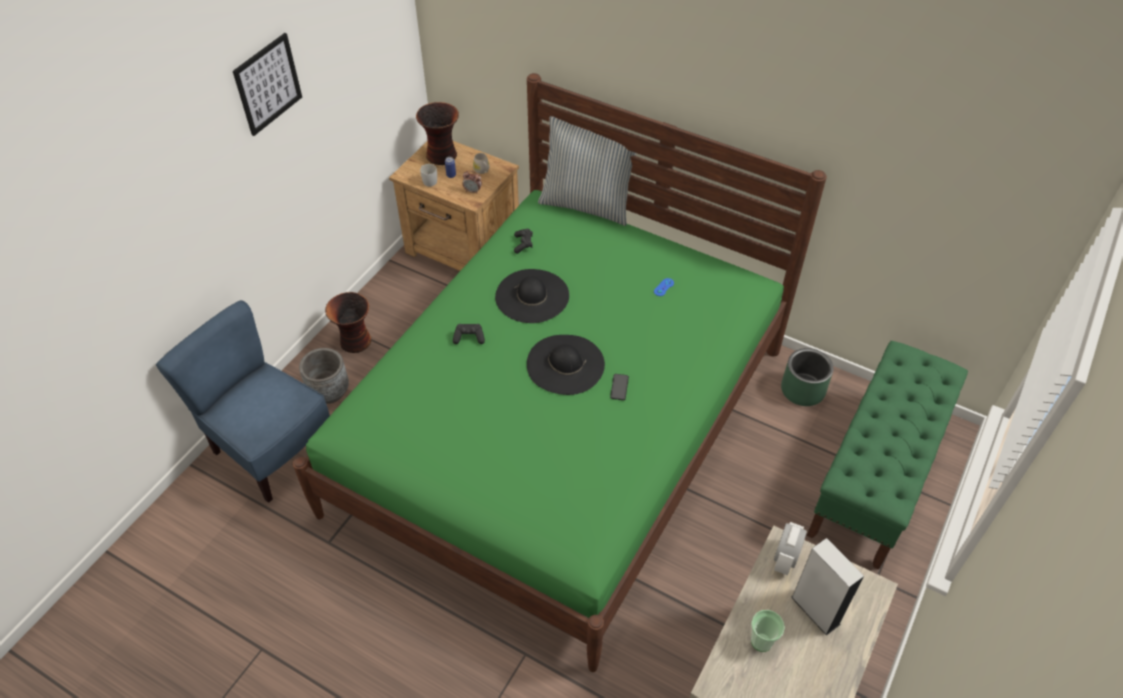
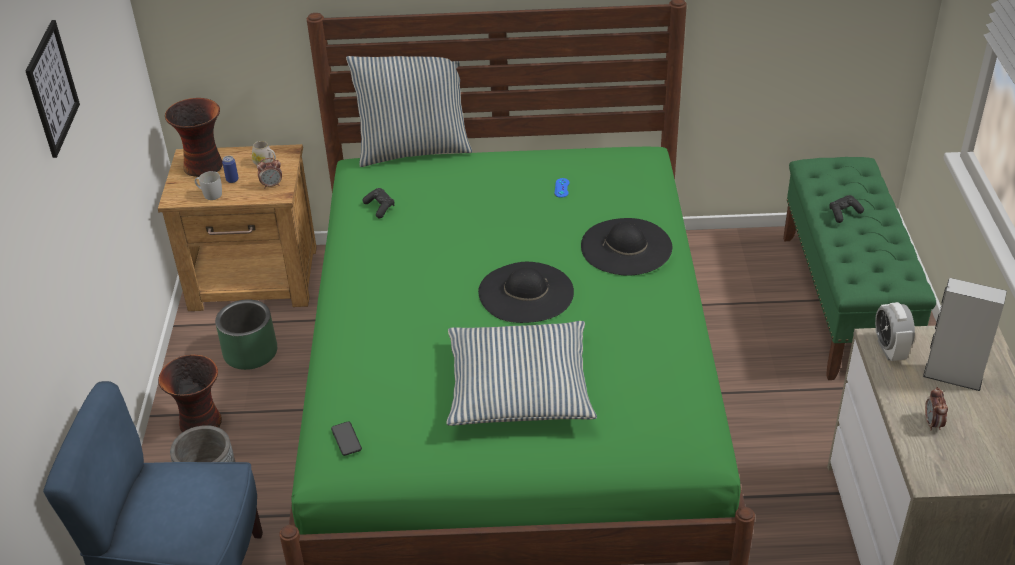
camera: 30 degrees left, 10 degrees down
(469, 337) = (400, 312): black game controller -> black game controller (844, 213)
(499, 439) = (519, 387): none -> pillow
(532, 296) = (434, 248): black hat -> black hat (626, 246)
(619, 387) = (599, 289): phone -> phone (346, 439)
(761, 641) = (933, 424): cup -> alarm clock
(803, 390) = (719, 260): green planter -> green planter (251, 352)

